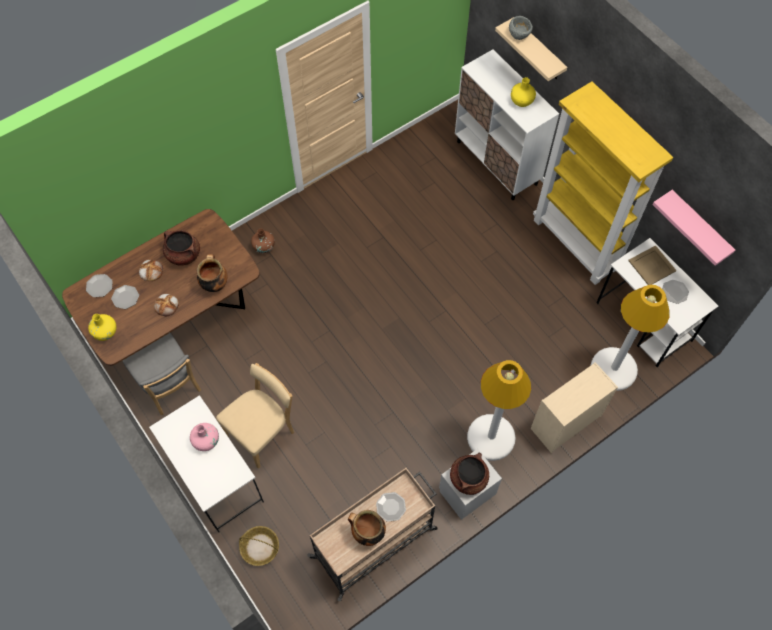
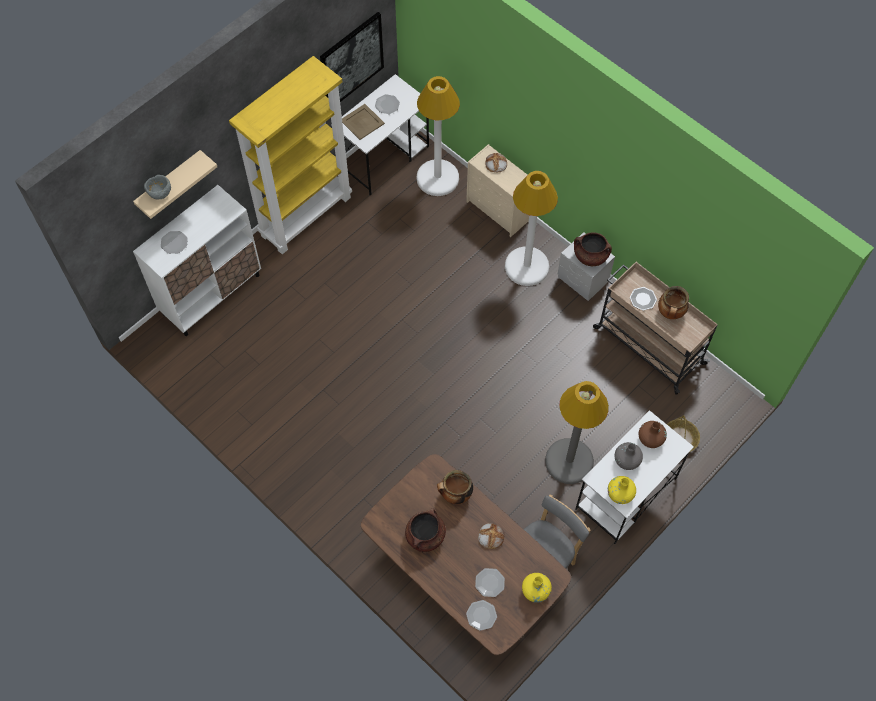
camera: 100 degrees left, 0 degrees up
(151, 271) = (452, 565): bread -> bread (496, 164)
(206, 441) = (626, 460): pink vase -> grey vase
(263, 432) = (569, 461): beige chair -> grey floor lamp
(264, 247) = (353, 508): brown vase -> brown vase (650, 439)
(497, 77) = (174, 243): none -> plate
(521, 101) = (205, 218): yellow vase -> yellow vase (620, 494)
(699, 226) = (351, 61): pink shelf -> picture

